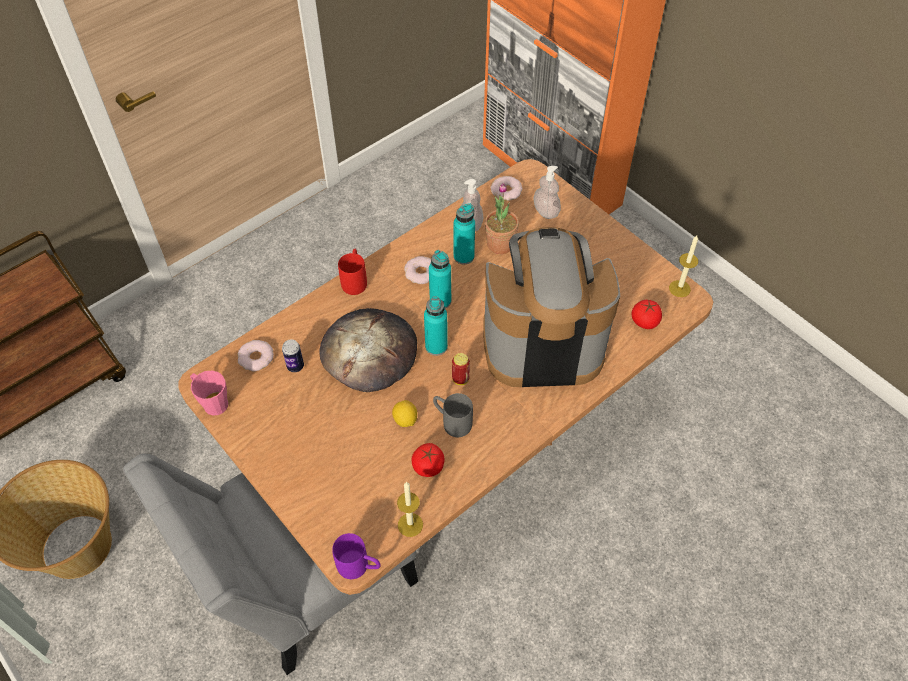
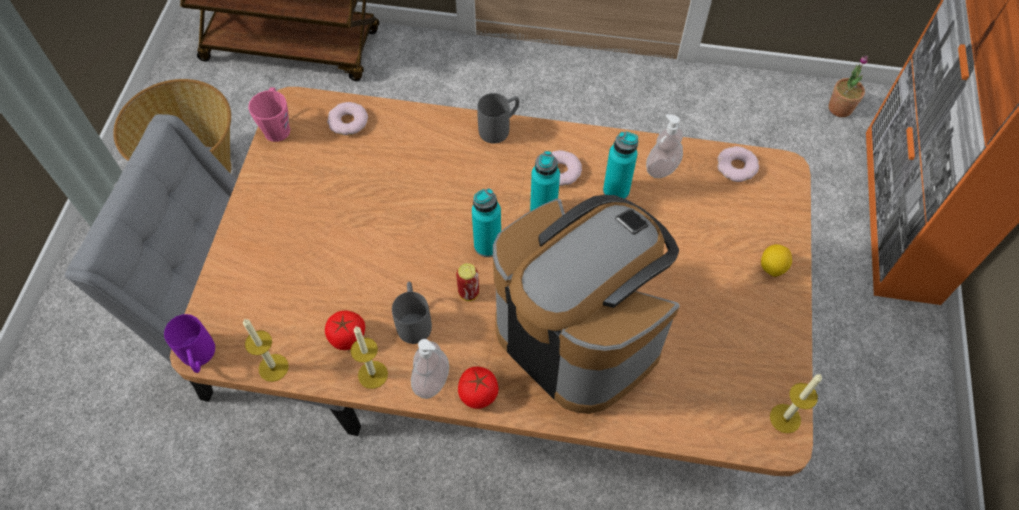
camera: 50 degrees right, 5 degrees up
(295, 366) = (365, 155): can -> none
(355, 280) = (500, 128): red mug -> grey mug
(369, 352) = (431, 198): bread -> none
(405, 420) = (382, 281): lemon -> lemon (772, 267)
(469, 470) = (373, 374): none -> candle
(500, 244) = (664, 210): potted plant -> potted plant (840, 108)
(546, 211) = (749, 219): soap dispenser -> soap dispenser (431, 380)
(645, 321) = (703, 413): tomato -> tomato (478, 393)

